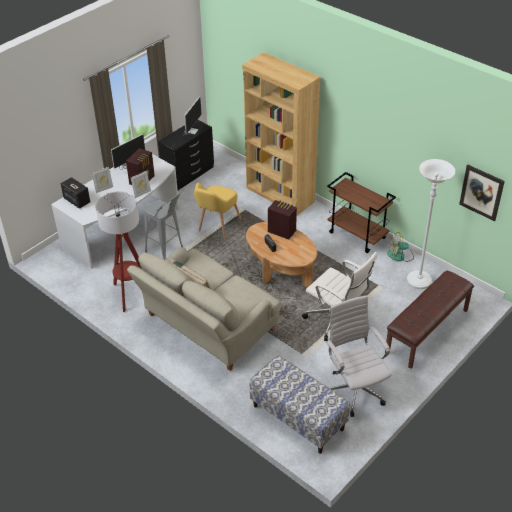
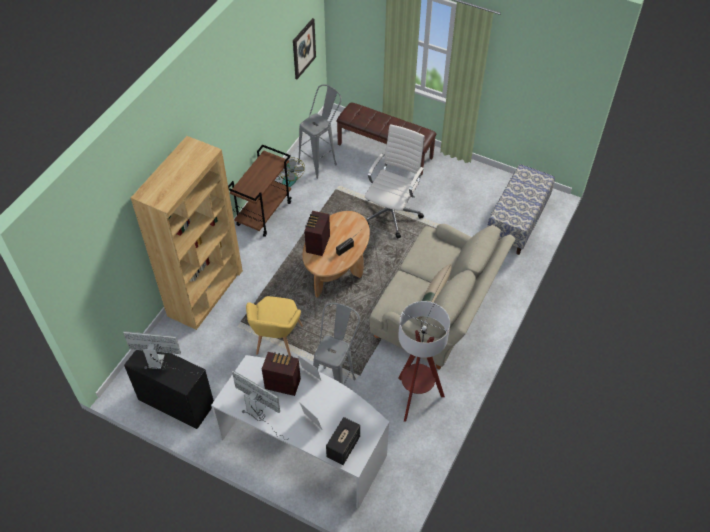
camera: 105 degrees left, 10 degrees up
(217, 226) = (276, 343): yellow armchair -> yellow armchair turned 90 degrees clockwise
(354, 390) = (471, 190): white office chair -> none
(419, 281) = (321, 161): white floor lamp -> grey stool

